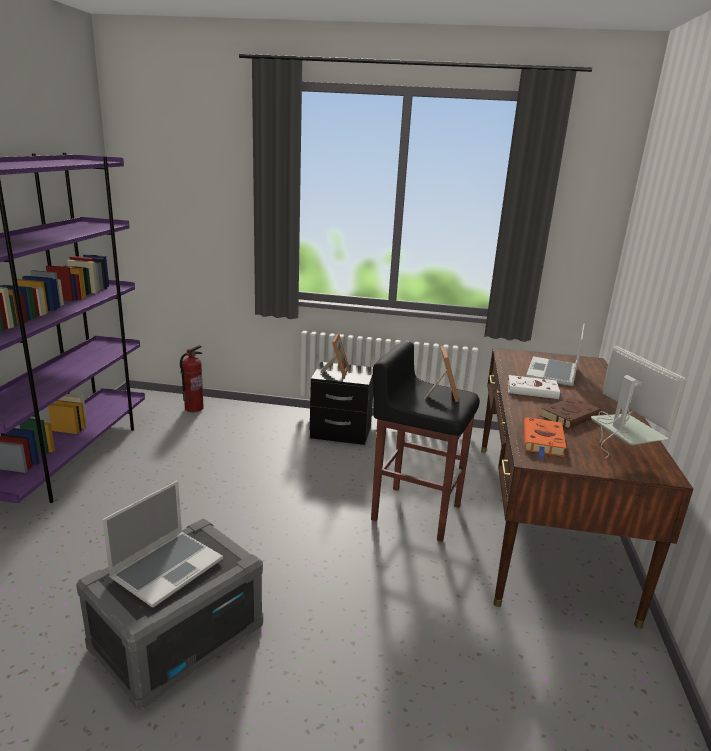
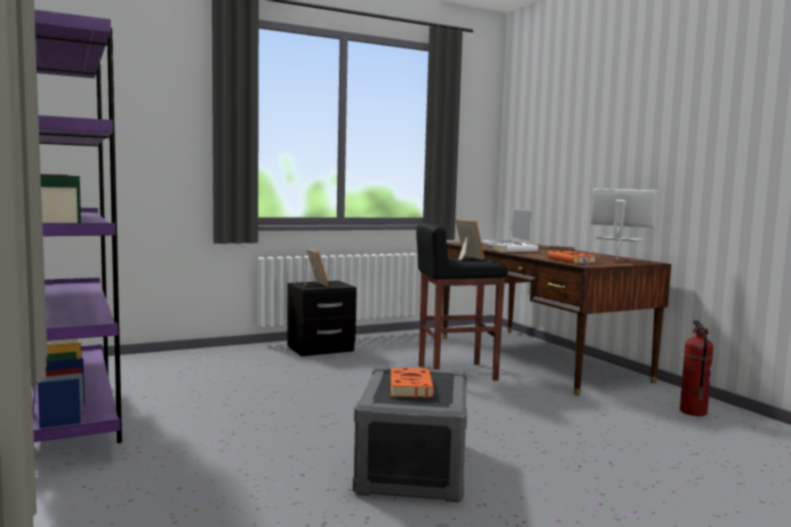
camera: 35 degrees left, 15 degrees down
(167, 568) = (410, 386): laptop -> orange book
(194, 408) = (147, 361): fire extinguisher -> fire extinguisher (692, 412)

